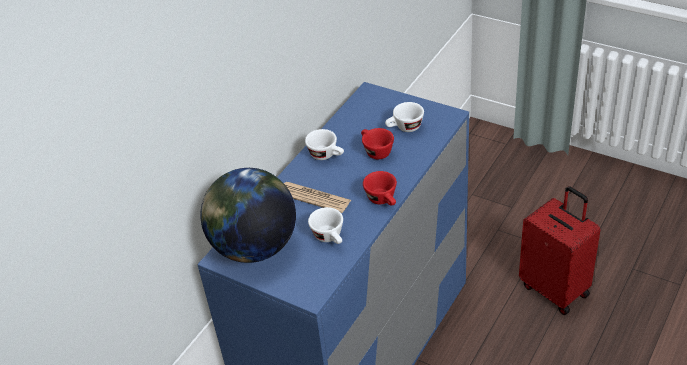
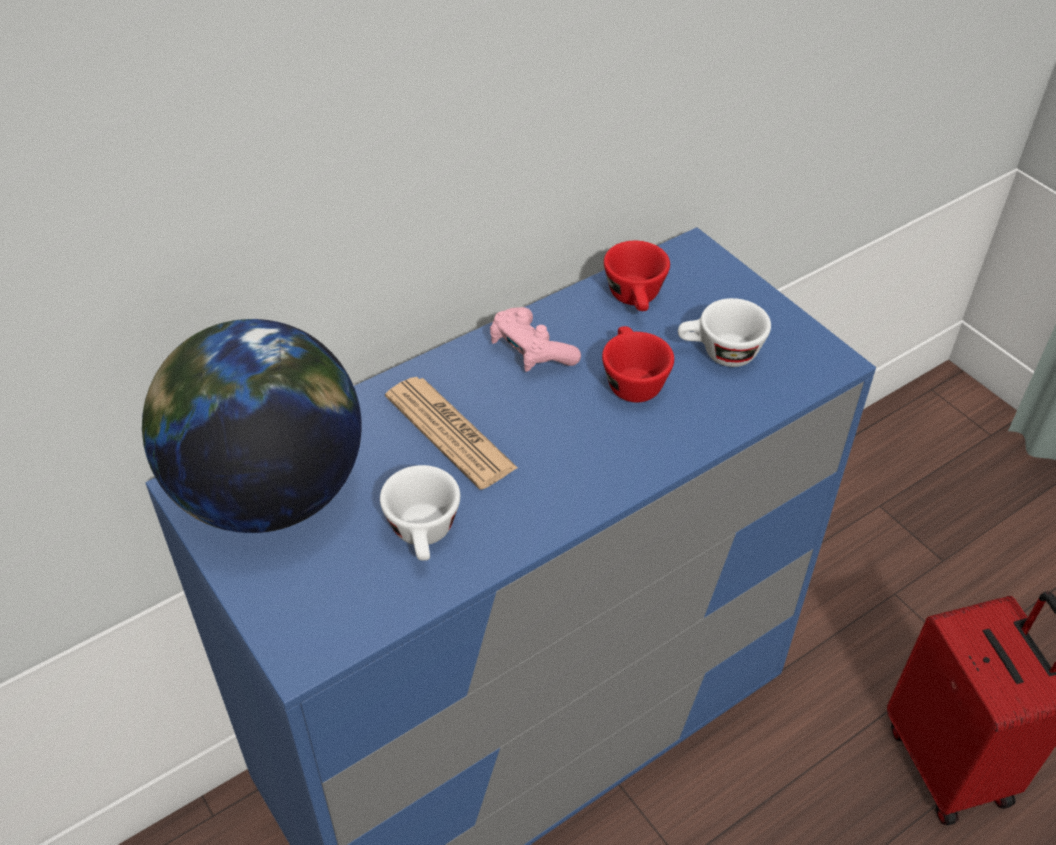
camera: 20 degrees right, 5 degrees up
(326, 155) = (531, 352): white cup -> pink game controller
(383, 200) = (582, 496): red cup -> red cup (636, 299)

